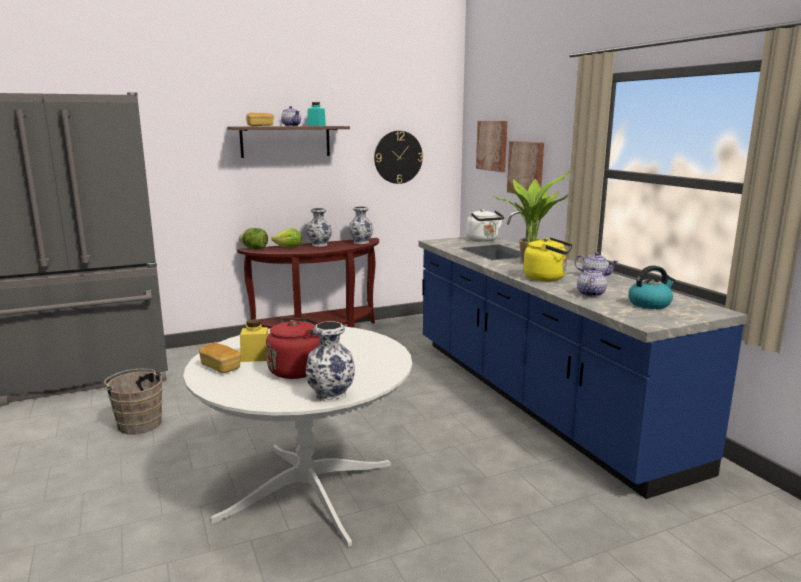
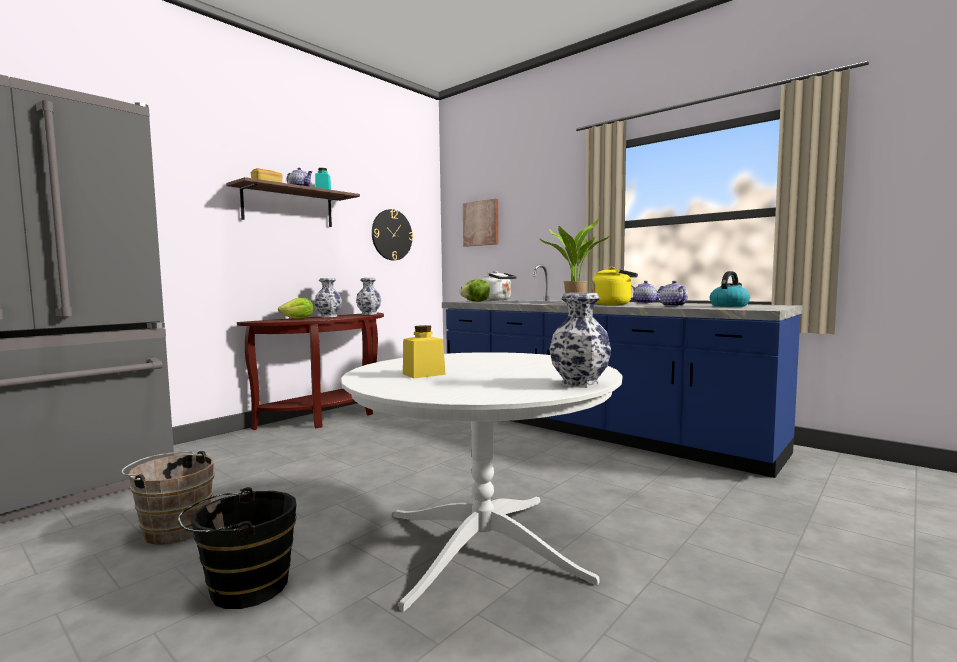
camera: 25 degrees left, 10 degrees down
(143, 478) = (243, 587): none -> black bucket
(220, 367) = (399, 383): bread -> none
(254, 249) = (259, 321): lettuce -> lettuce (476, 301)
(299, 370) = (498, 375): red kettle -> none
(526, 168) = (524, 236): picture -> none

